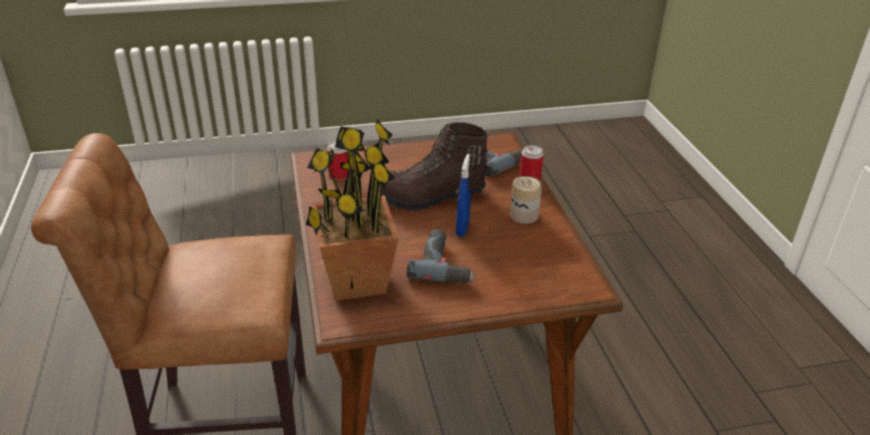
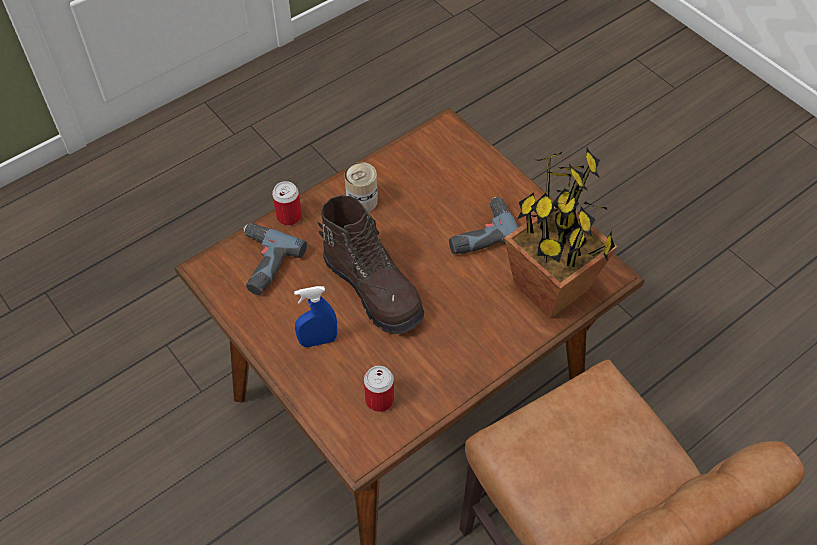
camera: 115 degrees left, 20 degrees up
(462, 229) = (416, 241): blue spray bottle -> blue spray bottle (318, 341)

